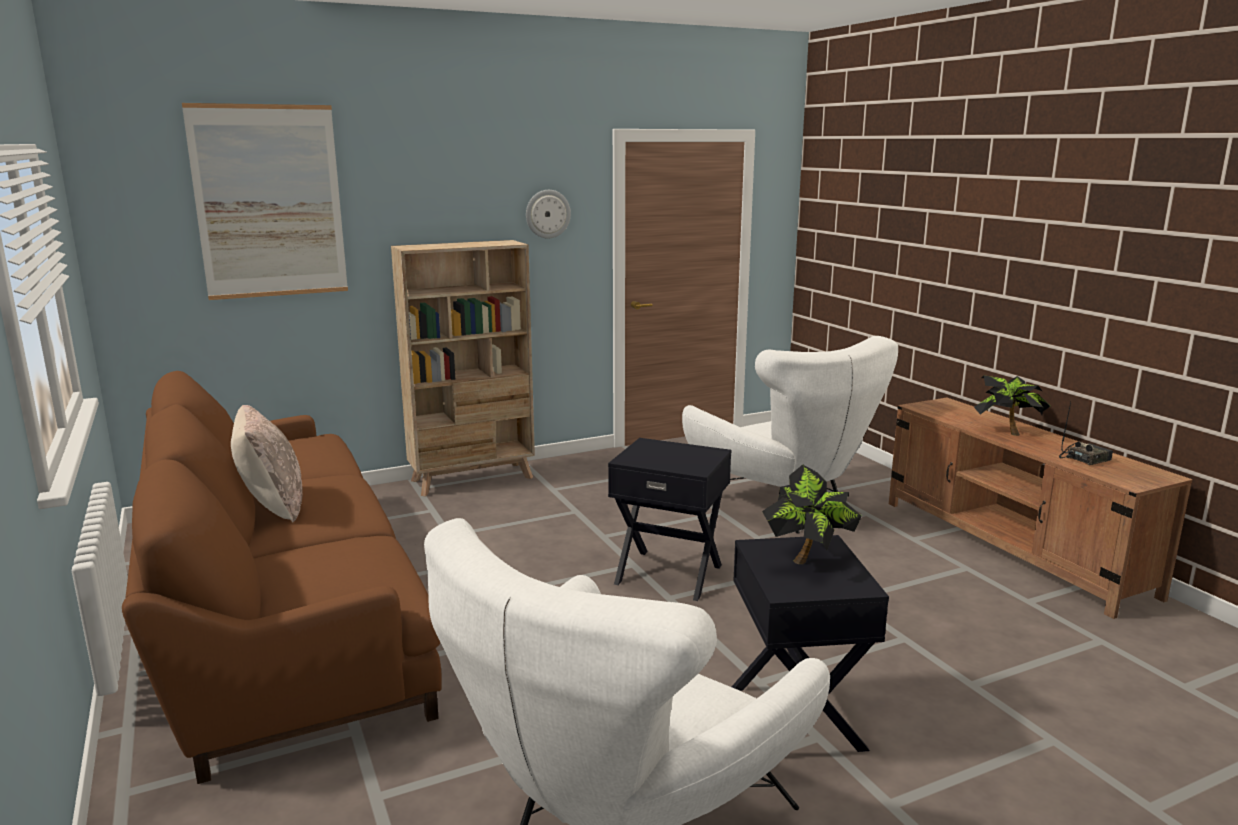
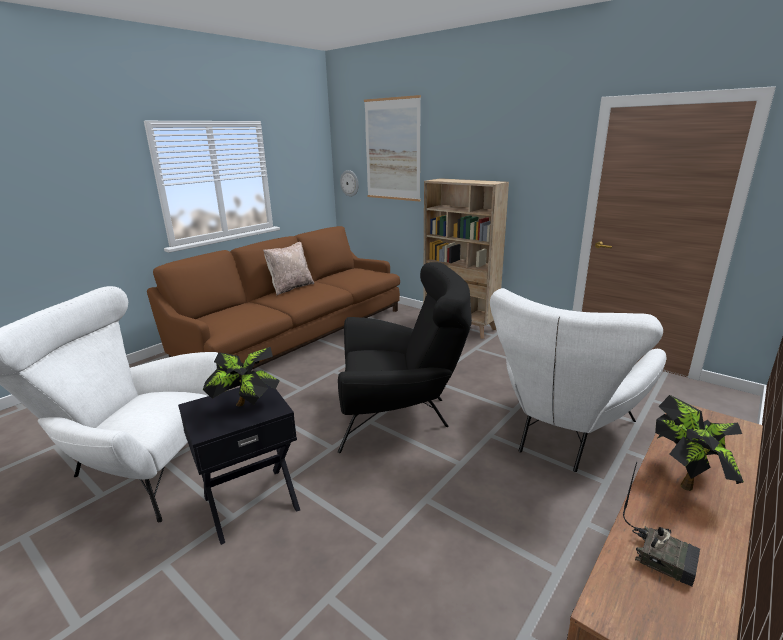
camera: 65 degrees right, 5 degrees up
(547, 214) = (537, 165): wall clock -> wall clock (349, 183)
(669, 573) = (401, 413): black side table -> black armchair

